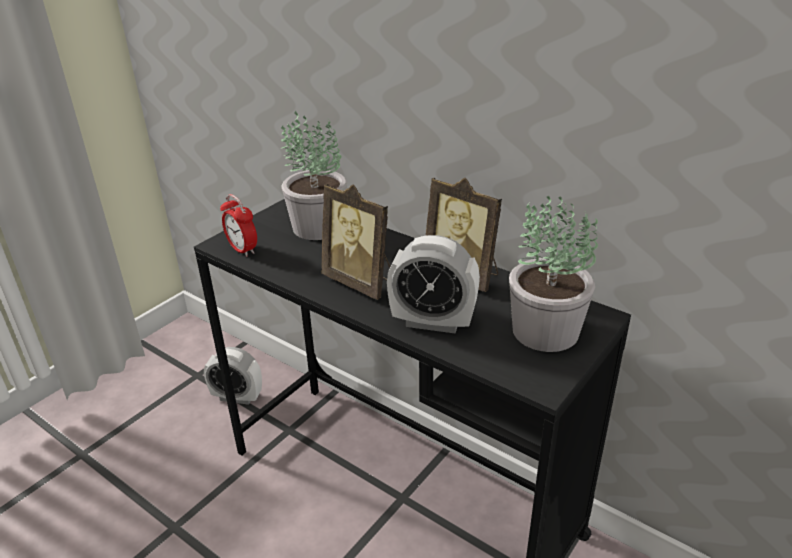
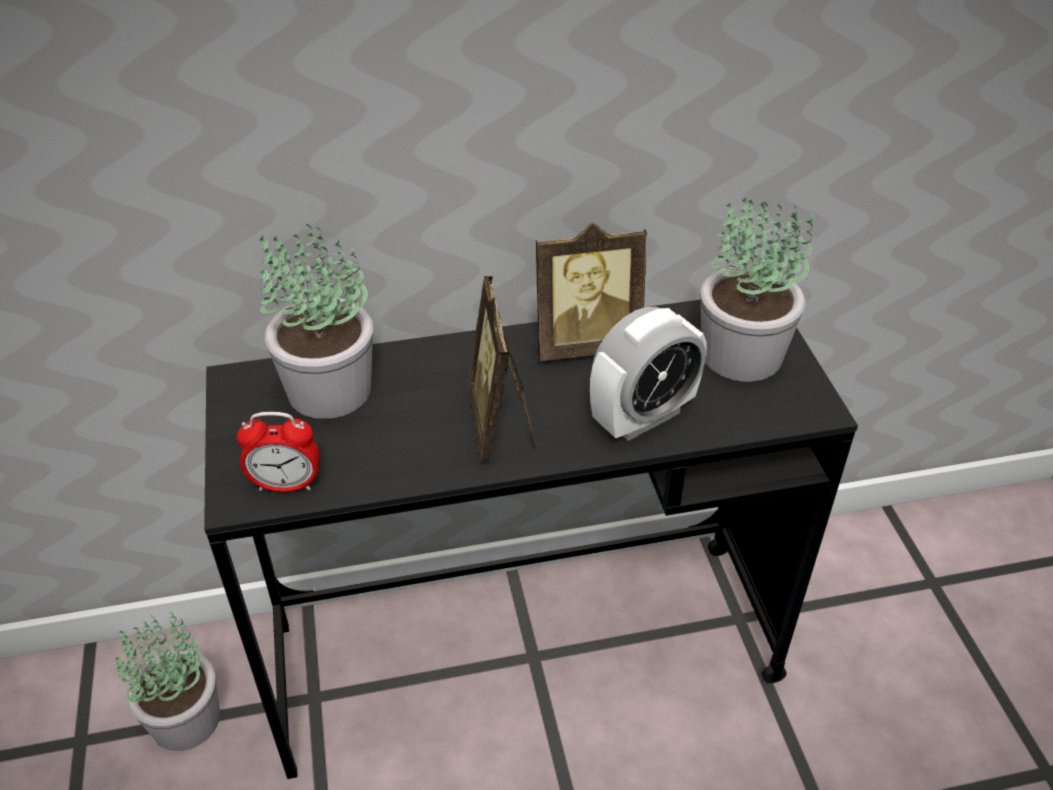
camera: 50 degrees left, 10 degrees up
(237, 397) = (186, 718): alarm clock -> potted plant
(361, 282) = (502, 424): picture frame -> picture frame turned 90 degrees clockwise

